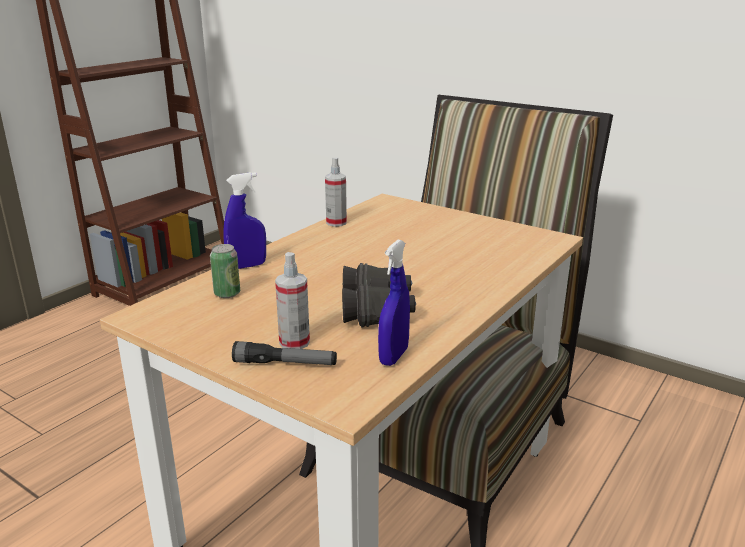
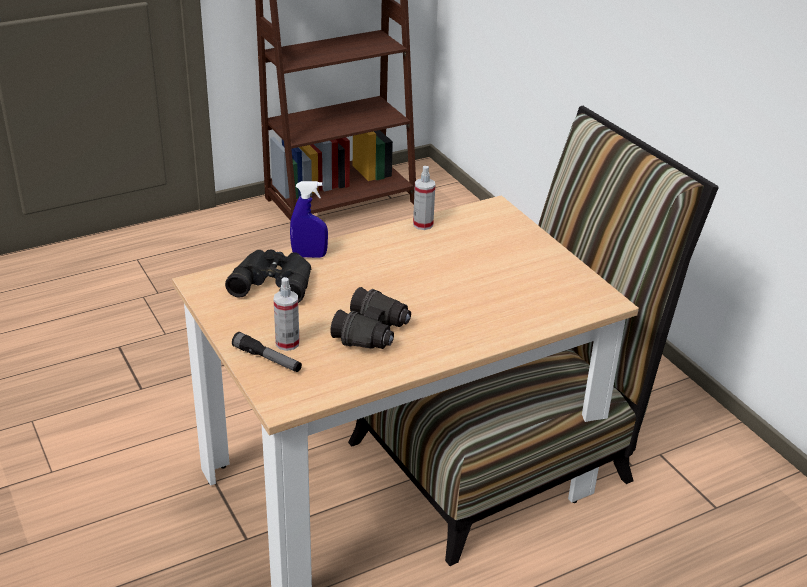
camera: 25 degrees right, 10 degrees up
(227, 294) = (273, 281): can -> black binoculars
(394, 356) = (346, 378): blue spray bottle -> none

